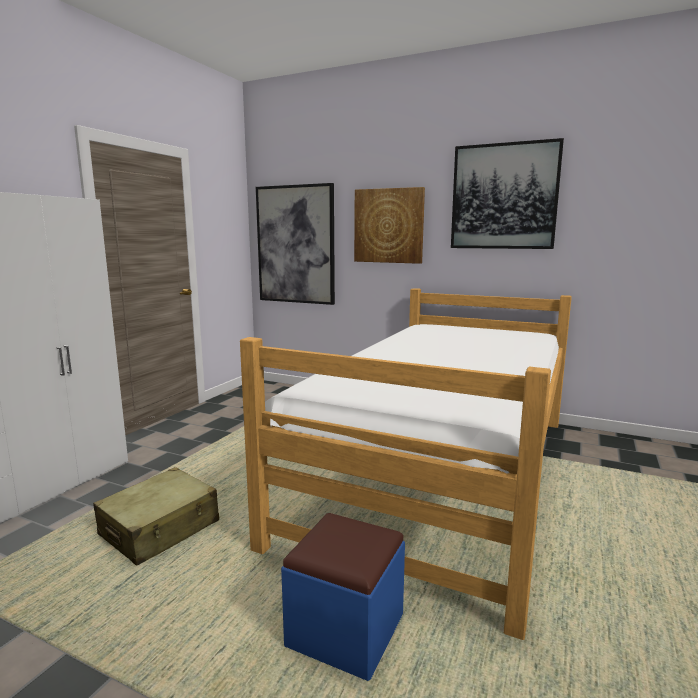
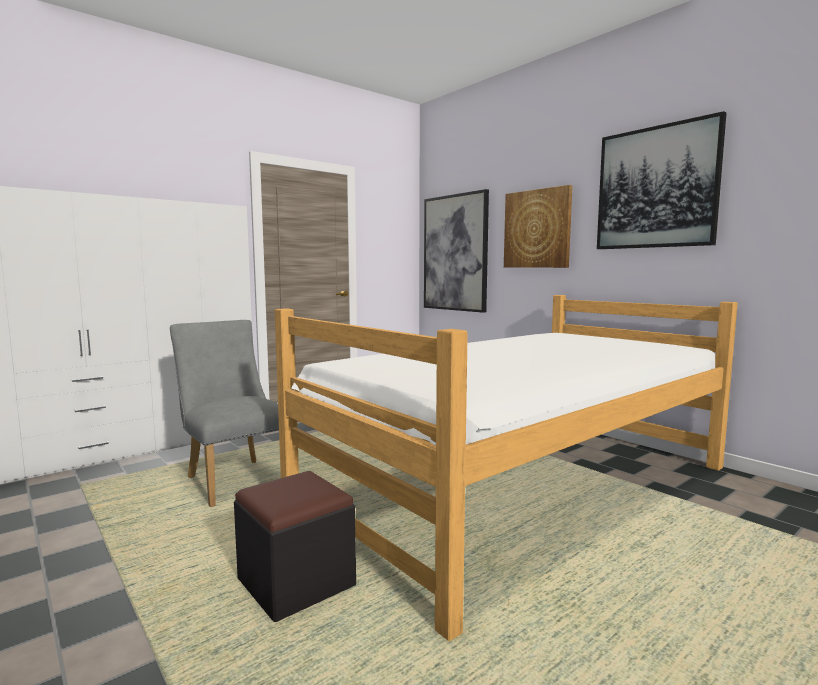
camera: 25 degrees right, 5 degrees down
(160, 529) = (234, 479): beige suitcase -> grey chair
(345, 630) = (296, 582): blue ottoman -> black ottoman

